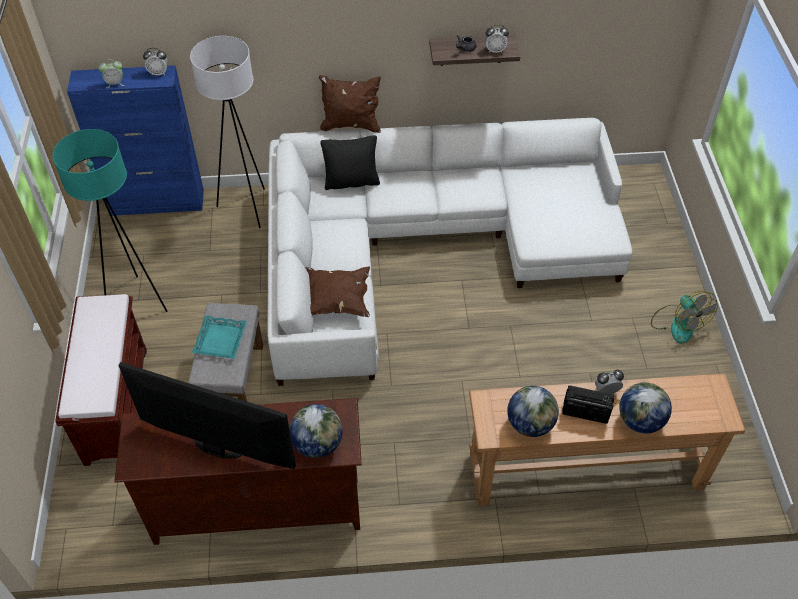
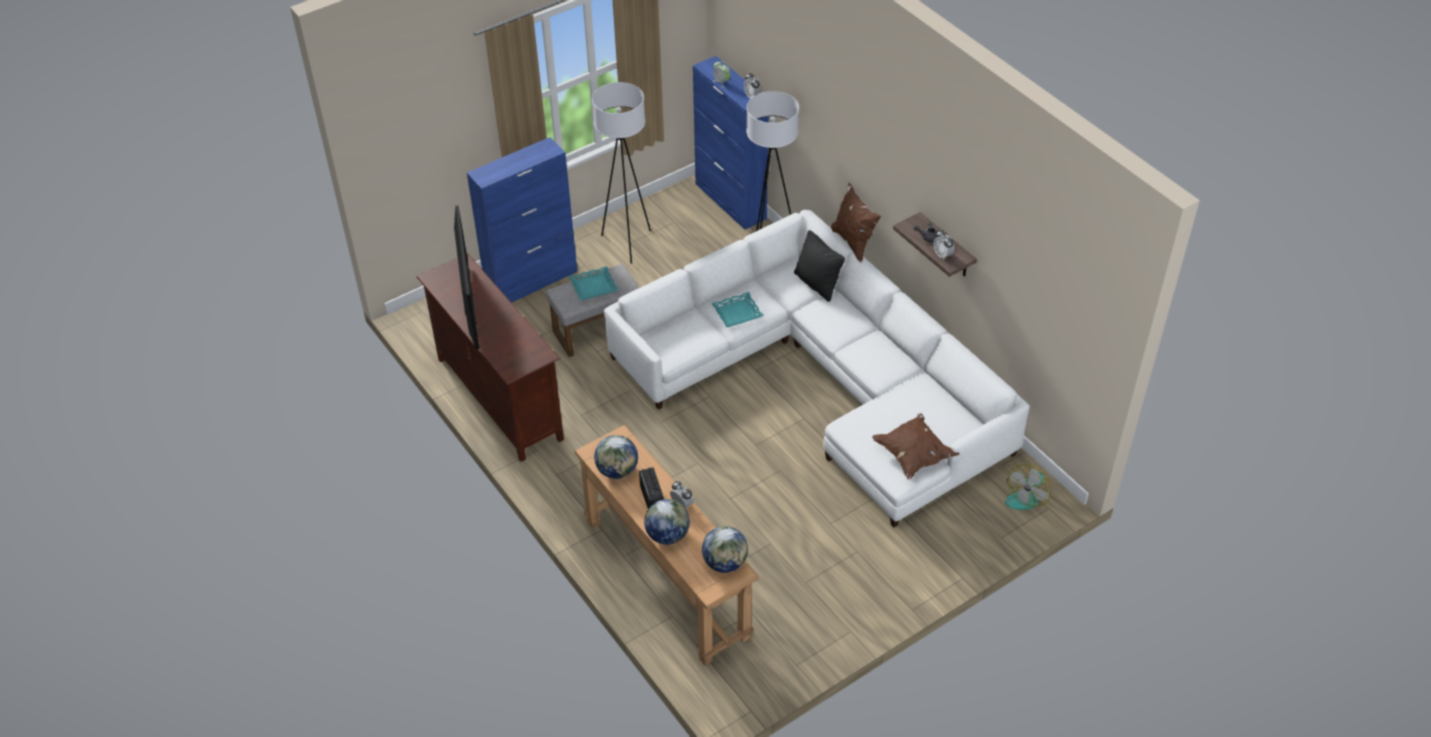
camera: 60 degrees right, 5 degrees down
(116, 404) = (532, 281): brown bench -> blue cabinet
(137, 301) = (627, 243): turquoise floor lamp -> white floor lamp
(317, 444) = (507, 355): globe -> globe (725, 563)
(336, 301) = (683, 333): brown pillow -> brown pillow (913, 455)
(342, 250) = (737, 313): none -> turquoise tray
(678, 323) = (877, 587): fan -> fan (1026, 496)

